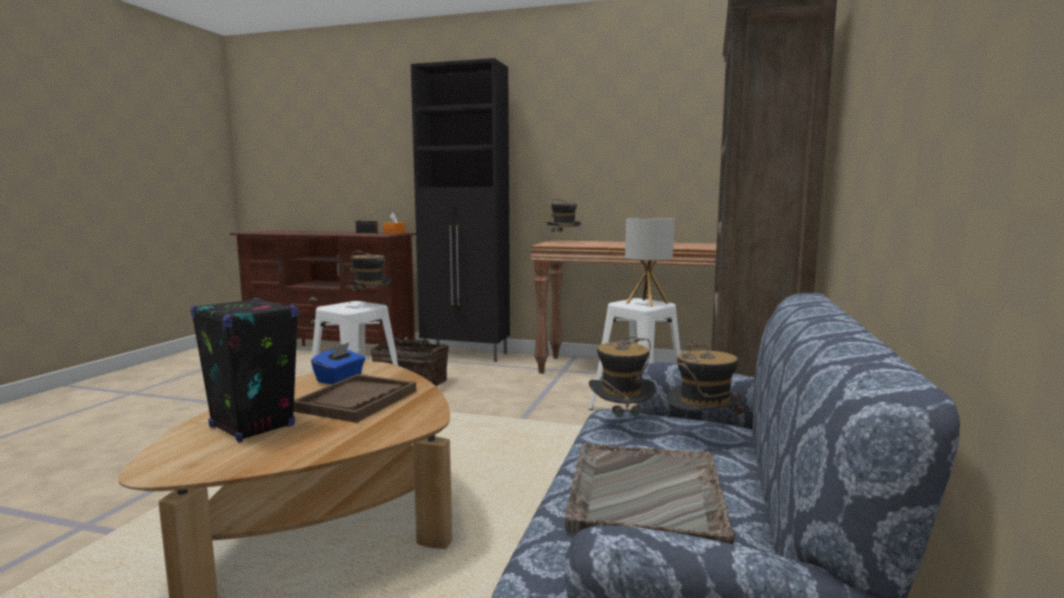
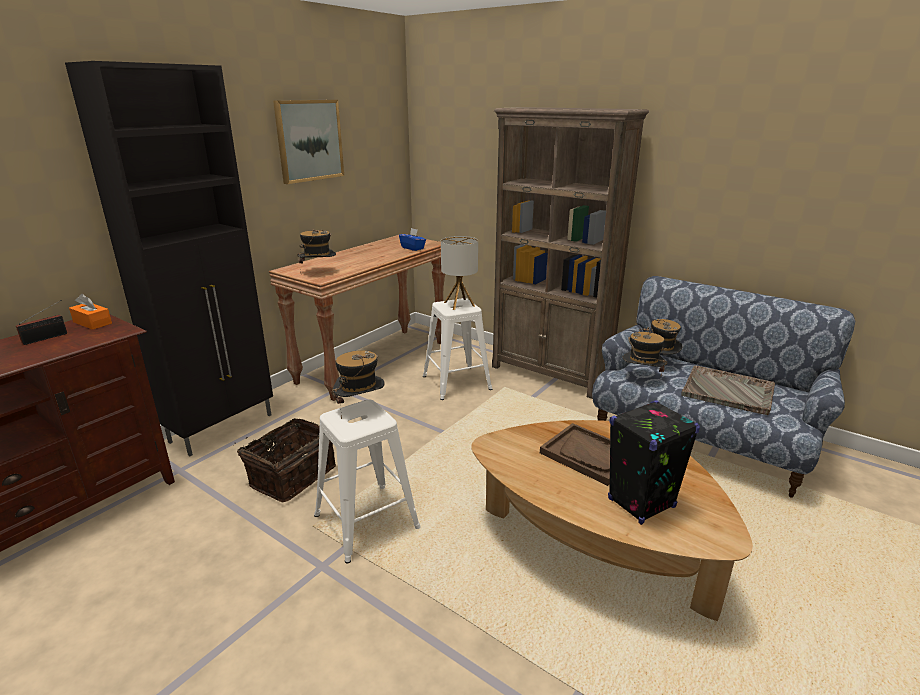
camera: 70 degrees left, 15 degrees up
(340, 379) = (525, 461): blue tissue box -> blue tissue box (413, 248)
(617, 125) = (309, 140): none -> picture

